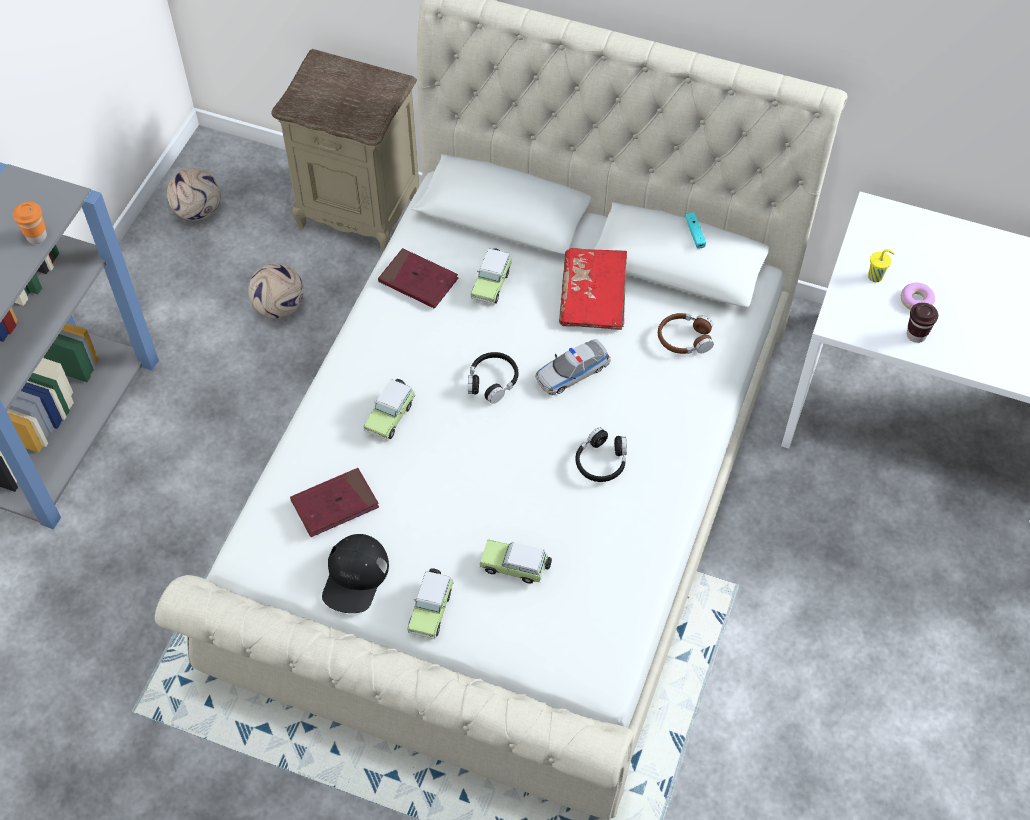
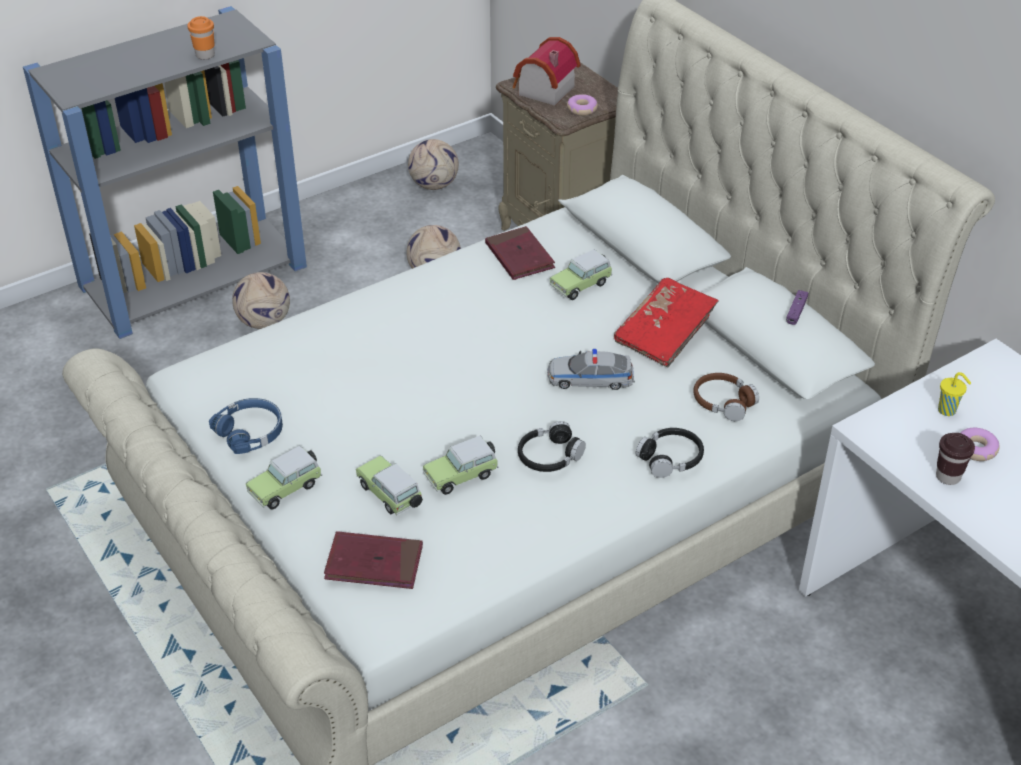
camera: 35 degrees right, 15 degrees down
(173, 439) = (264, 323): none -> football
(321, 102) = (542, 90): none -> toy house
(335, 504) = (287, 373): red book -> red book (374, 563)
(355, 576) = (251, 432): black cap -> blue headphones
(373, 108) = (582, 109): none -> donut
(391, 415) = (399, 336): toy car -> toy car (463, 475)
(492, 381) = (510, 352): black headphones -> black headphones (670, 458)
(695, 233) = (796, 311): turquoise game controller -> purple game controller

